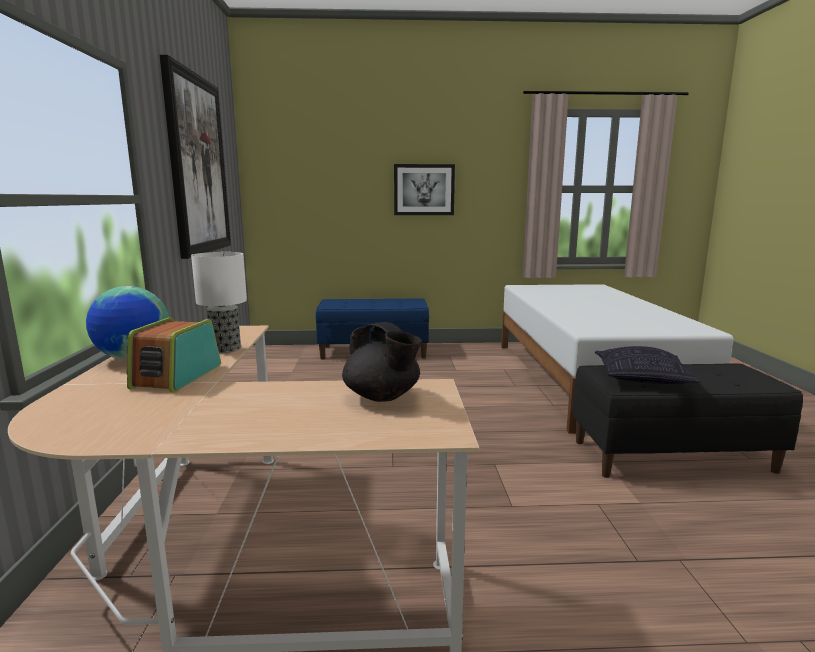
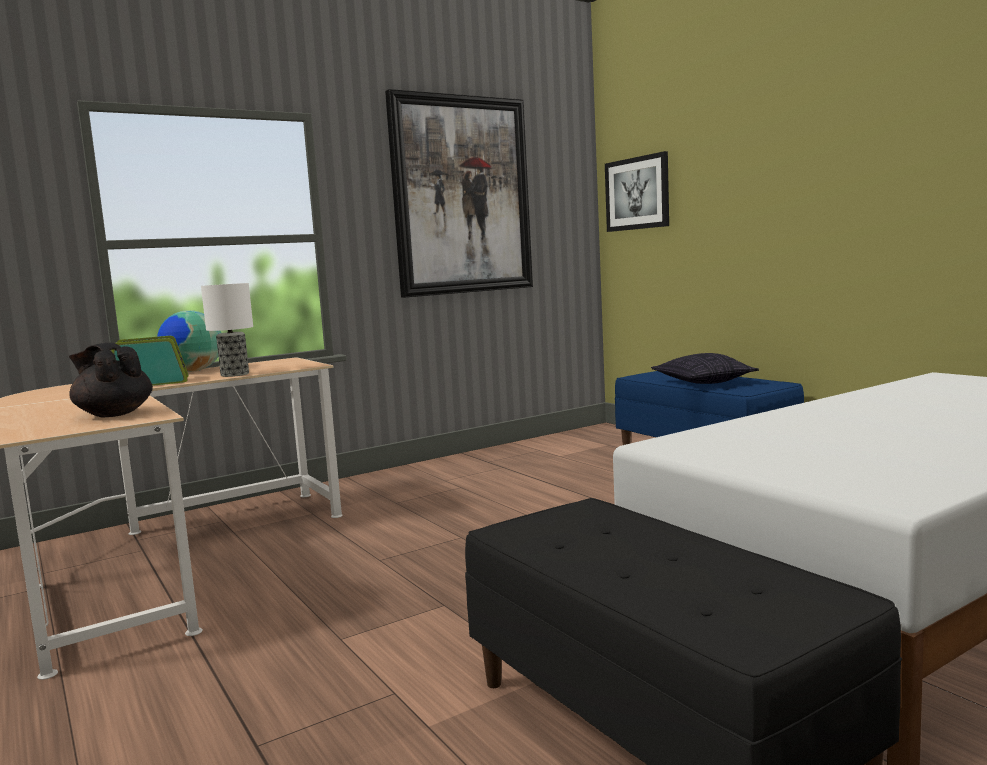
camera: 60 degrees right, 5 degrees down
(382, 397) = (114, 414): black teapot -> black teapot turned 105 degrees clockwise
(424, 190) = (809, 190): picture -> picture (637, 193)
(641, 379) = (580, 537): pillow -> pillow (702, 382)

